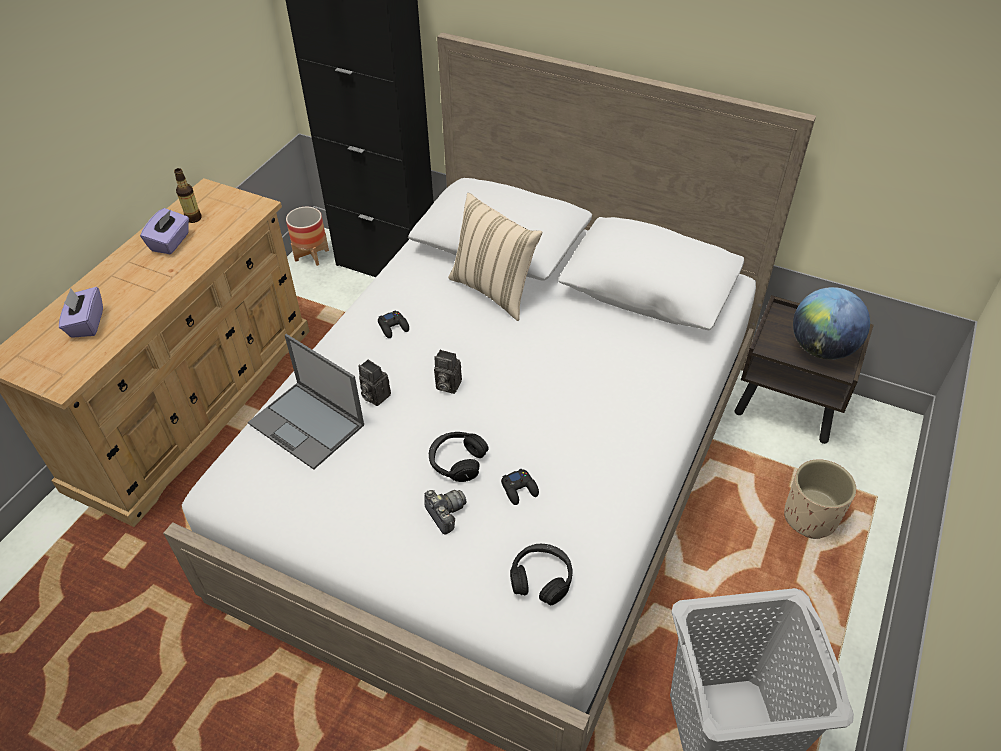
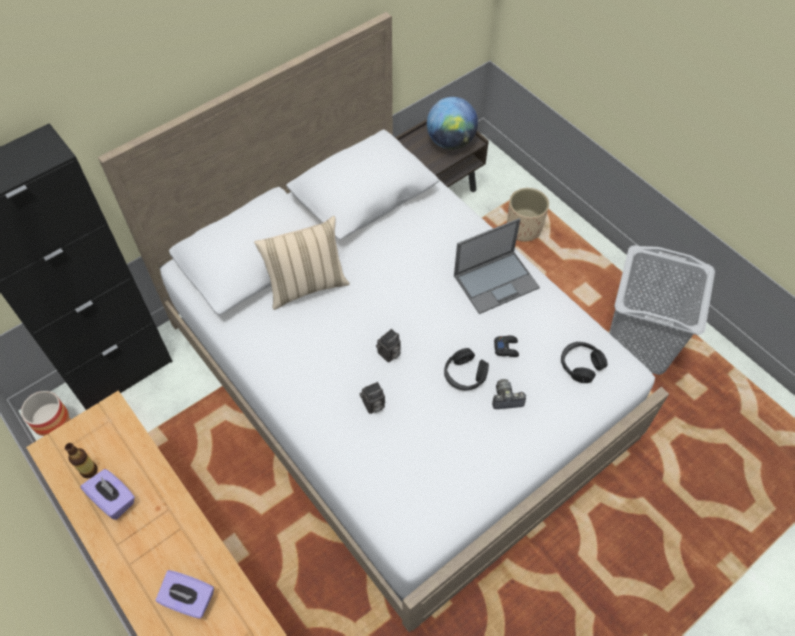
camera: 65 degrees left, 10 degrees up
(308, 425) = (378, 461): laptop -> laptop (496, 281)
(393, 327) = (305, 367): black game controller -> none

